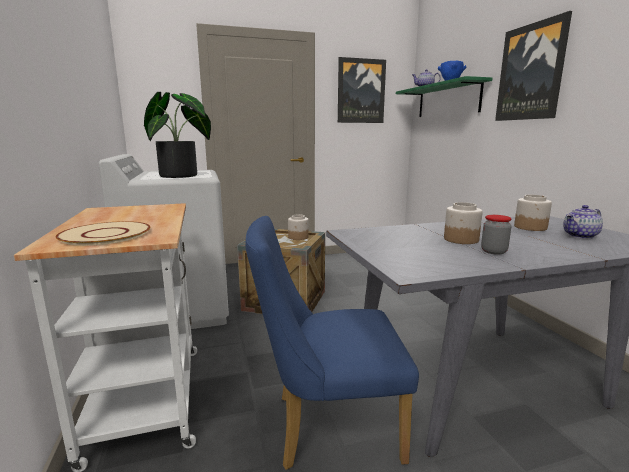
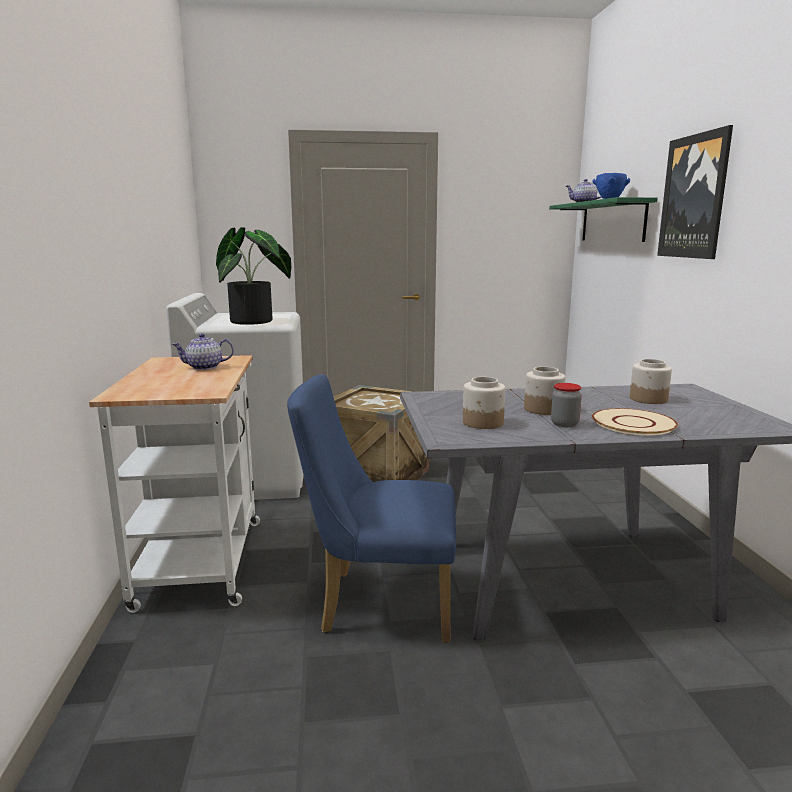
camera: 10 degrees right, 0 degrees up
(106, 235) = (165, 387): beige plate -> beige plate (634, 423)
(298, 237) = (394, 398): jar -> jar (483, 423)
(361, 91) = (501, 206): picture -> none
(580, 236) = (697, 412): teapot -> teapot (204, 367)

